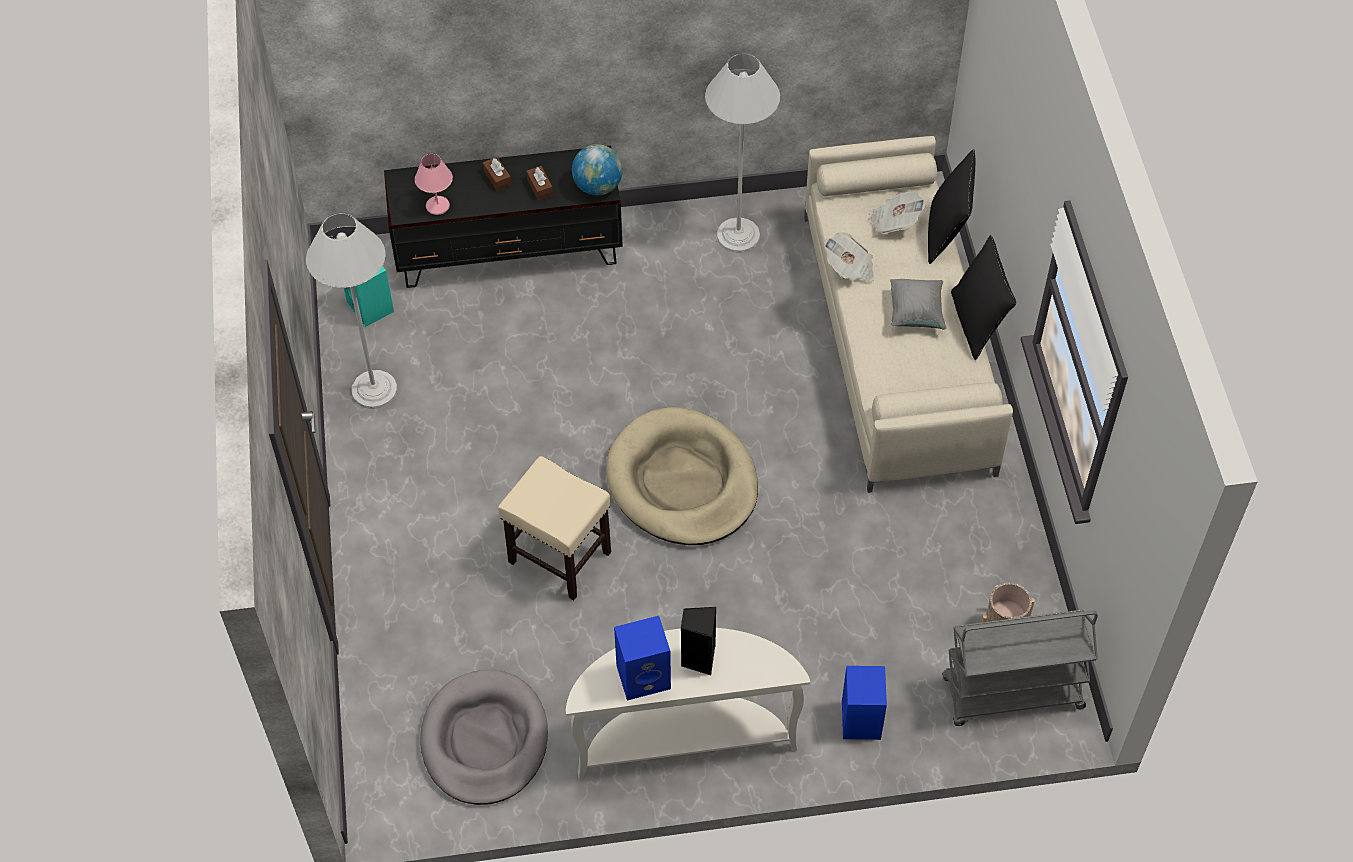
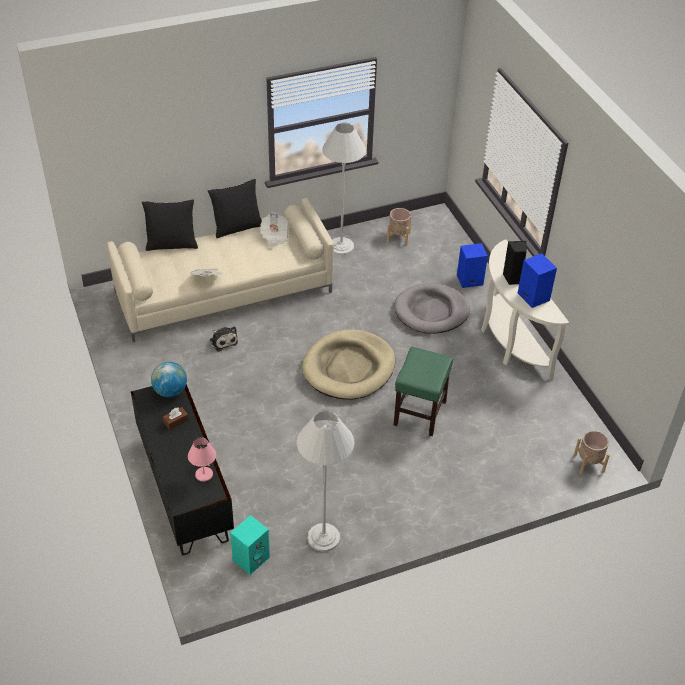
camera: 105 degrees left, 10 degrees down
(385, 770) = (589, 463): none -> beige planter
(484, 740) = (549, 423): grey dog bed -> grey dog bed (431, 311)
(497, 178) = (171, 446): brown tissue box -> none
(558, 557) = (420, 414): beige stool -> green stool
(738, 235) = (151, 371): white floor lamp -> white floor lamp (341, 246)
(782, 327) = (223, 341): none -> plush toy
(894, 221) = (167, 265): newspaper -> newspaper (275, 236)
(916, 313) = (235, 250): grey pillow -> none
(1011, 694) = (433, 232): grey cart -> none

